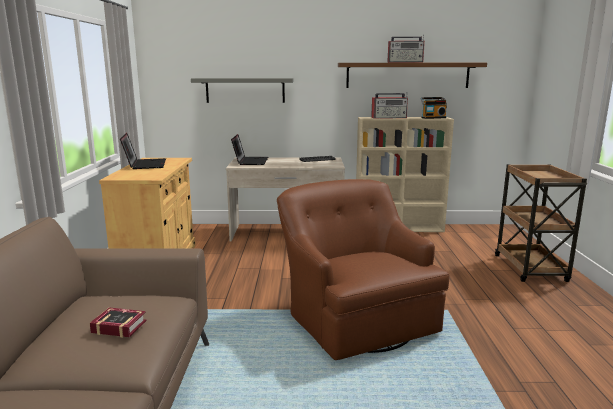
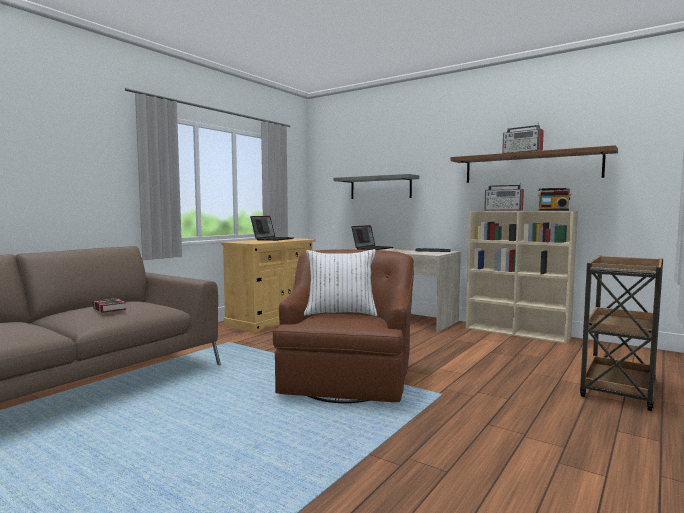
camera: 35 degrees right, 10 degrees down
(362, 258) = (340, 313): none -> white pillow

